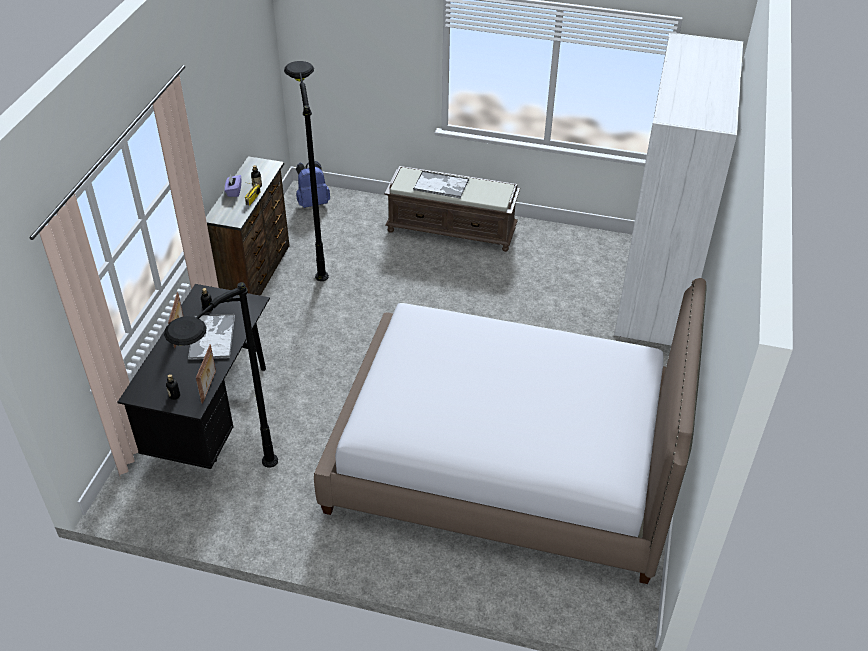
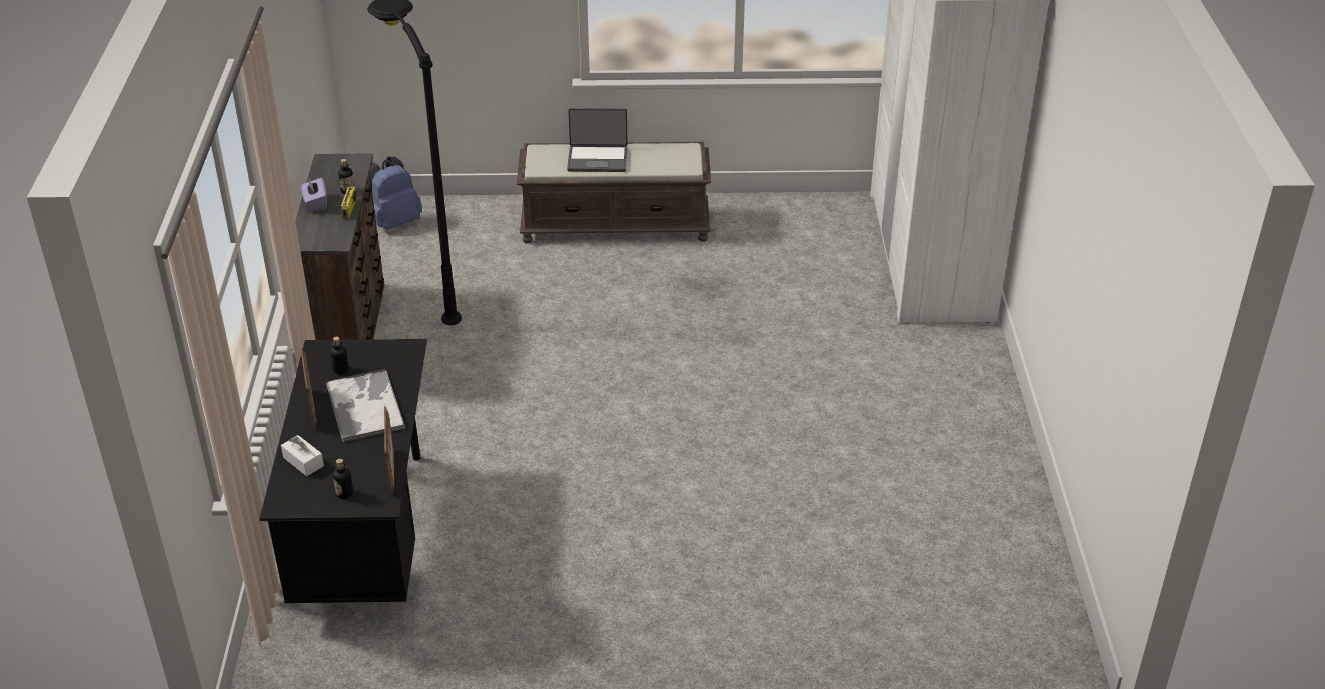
camera: 15 degrees left, 5 degrees down
(159, 368) = (303, 462): none -> white tissue box
(238, 497) = (453, 636): black floor lamp -> none
(441, 185) = (597, 159): tray -> laptop
(506, 459) = (818, 508): bed -> none

